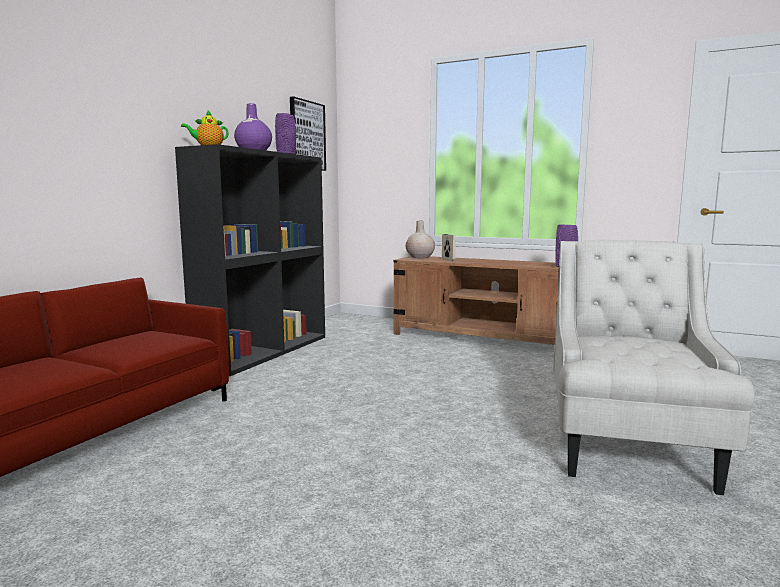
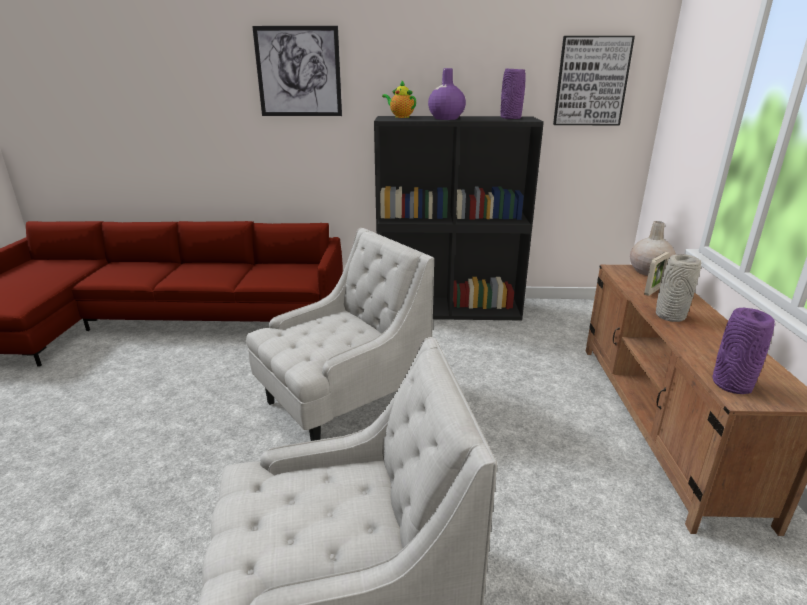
camera: 65 degrees right, 15 degrees up
(80, 82) = (298, 72): none -> picture
(373, 414) = (342, 405): none -> white armchair
(484, 262) = (669, 316): none -> grey vase

